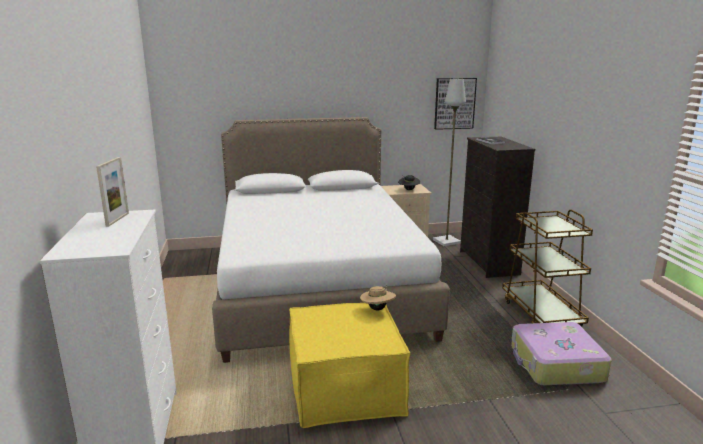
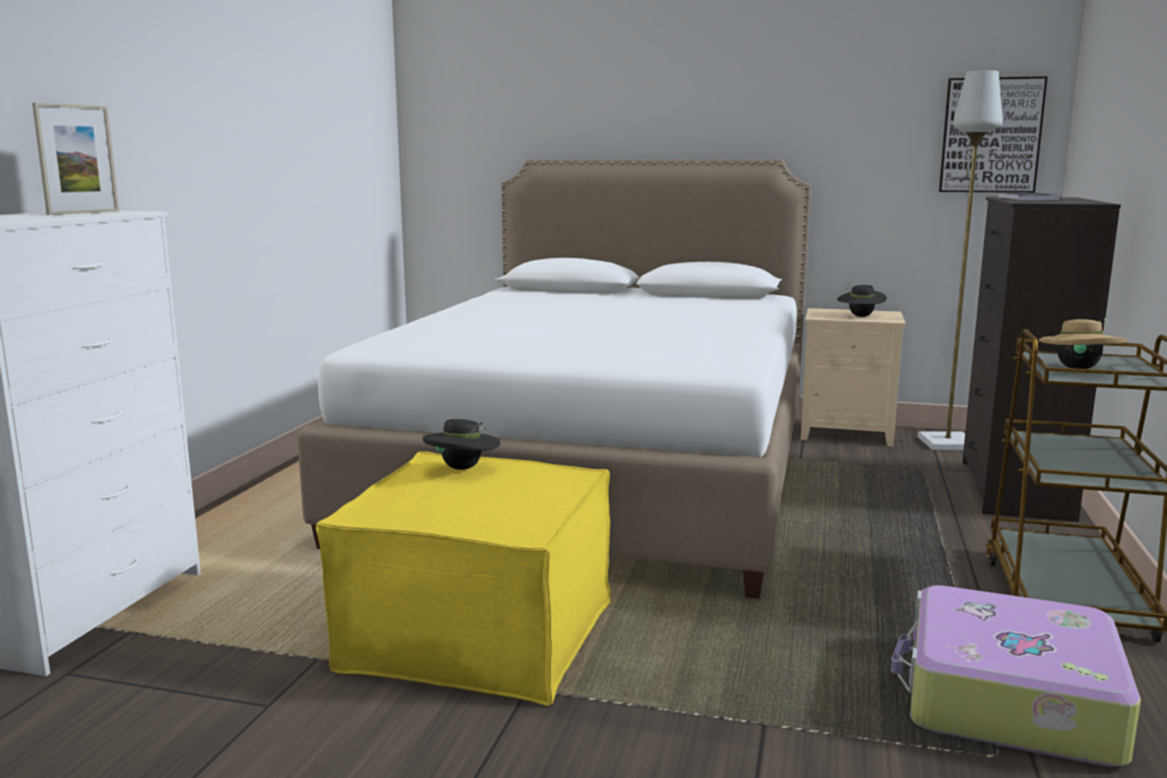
camera: 25 degrees right, 5 degrees down
(326, 315) = (462, 468): none -> black hat
(377, 309) = (575, 477): beige hat -> beige hat (1078, 369)

